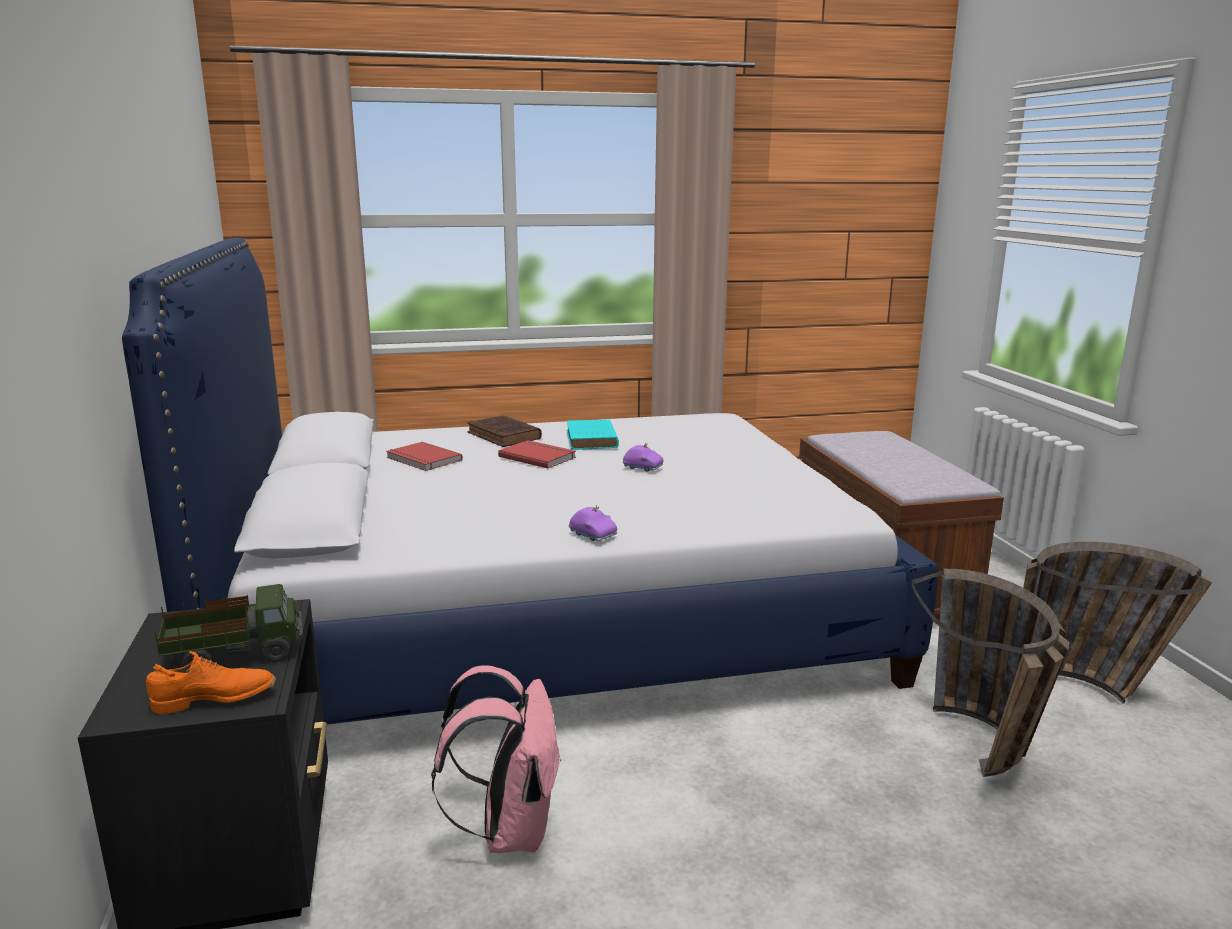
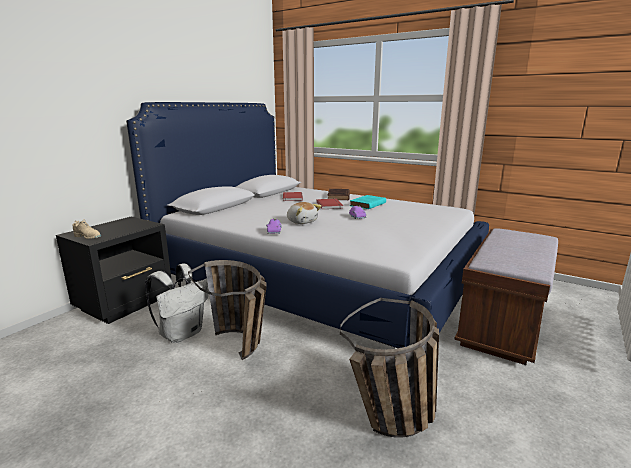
camera: 45 degrees right, 0 degrees up
(215, 699) = (88, 237): orange shoe -> beige shoe
(234, 656) = (116, 230): toy truck -> none
(510, 829) = (182, 333): pink backpack -> white backpack
(583, 501) = (302, 221): none -> plush toy
(1087, 693) = (532, 440): basket -> basket (242, 349)

